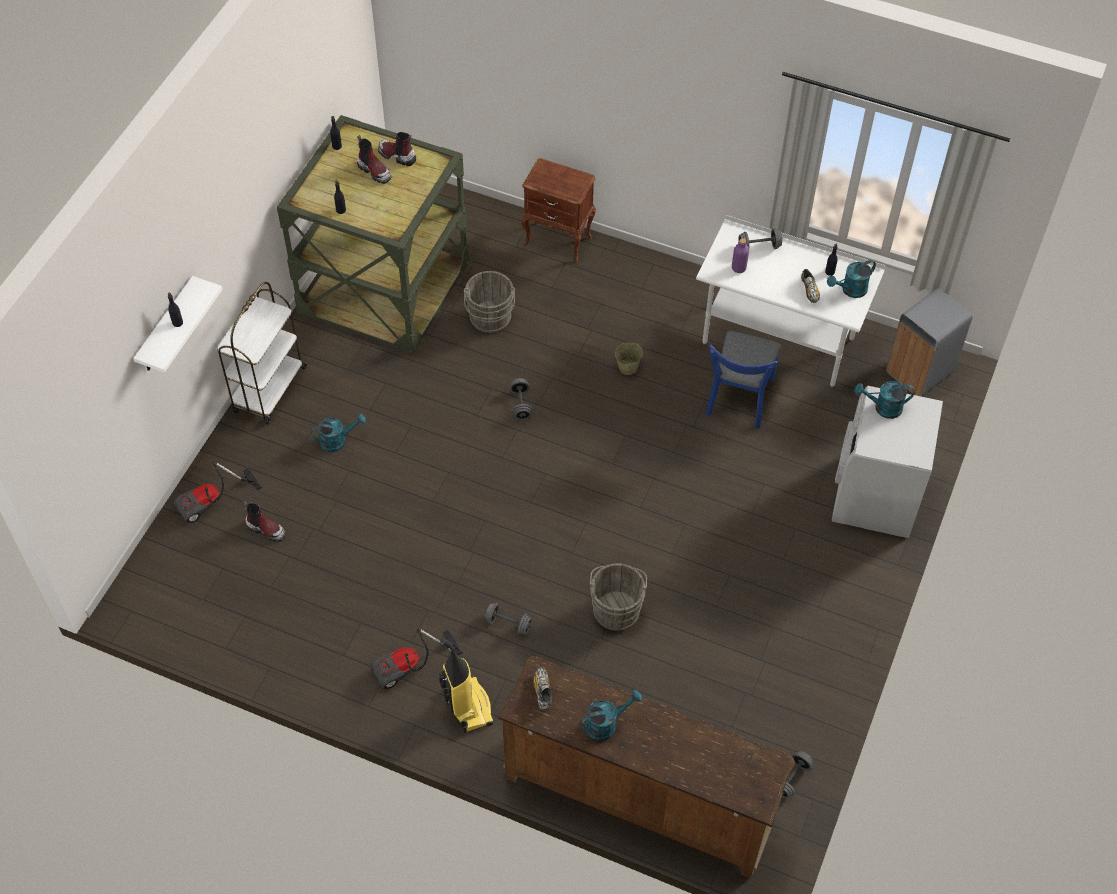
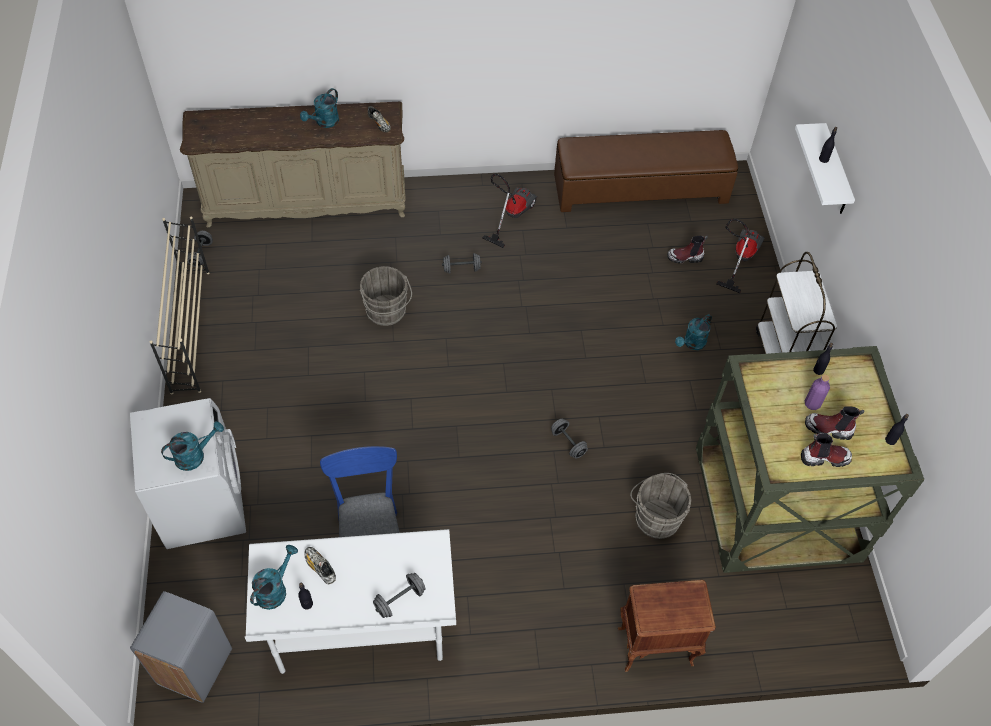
camera: 150 degrees right, 0 degrees up
(239, 635) = (641, 188): none -> brown bench
(468, 705) = (455, 209): vacuum cleaner -> none
(628, 367) = (495, 528): beige bucket -> none
(738, 268) = (409, 560): purple bottle -> purple bottle (812, 403)
(833, 681) = (191, 330): none -> beige shoe rack

